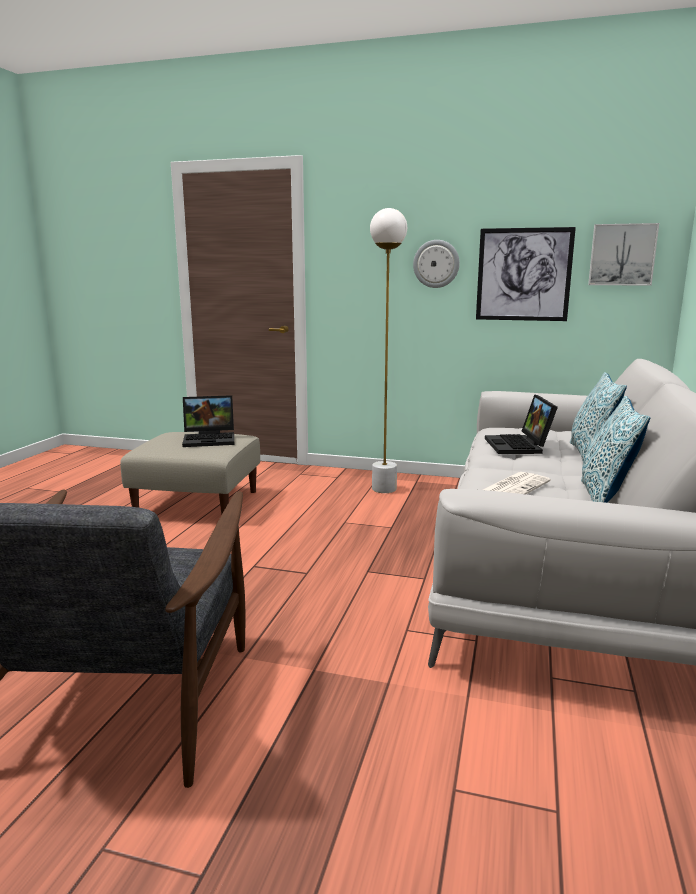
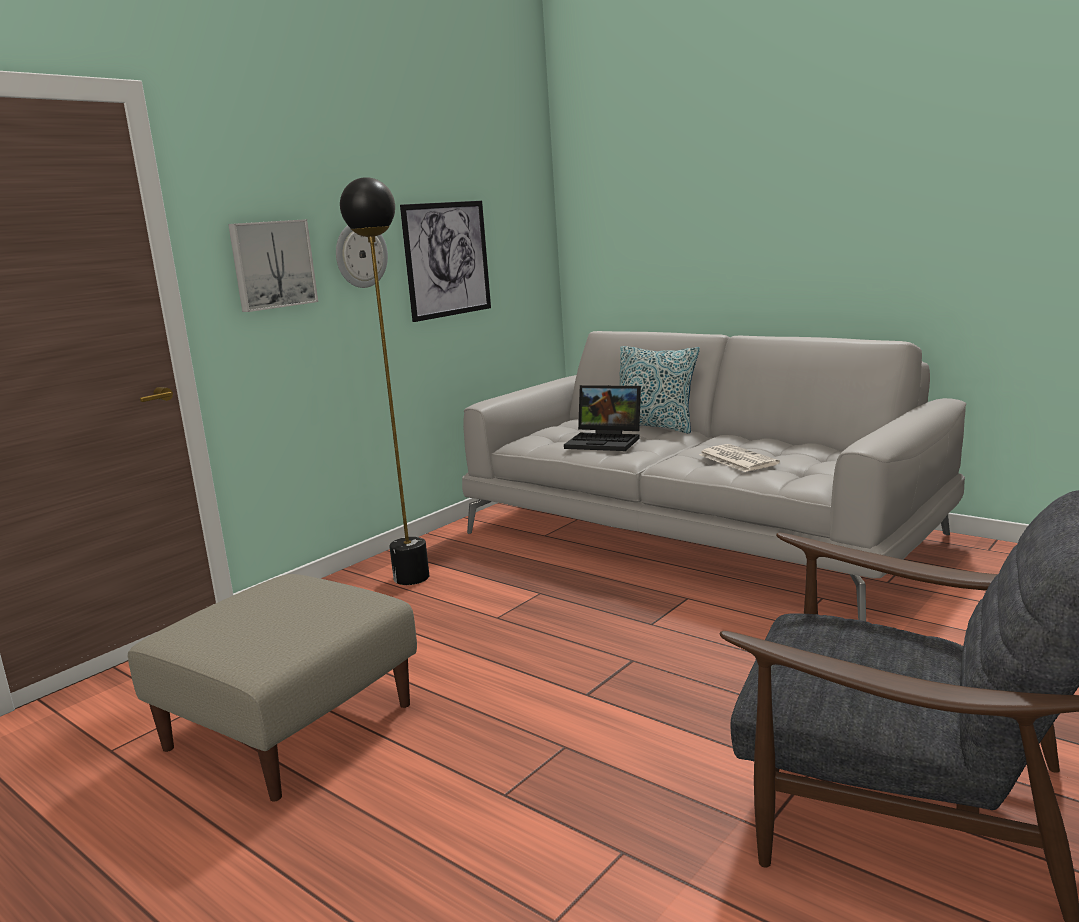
camera: 65 degrees left, 0 degrees up
(211, 439) = (279, 601): laptop -> none
(384, 489) = (411, 578): white floor lamp -> black floor lamp
(605, 498) = (781, 441): pillow -> none
(622, 255) = (517, 229): picture -> picture (272, 264)

